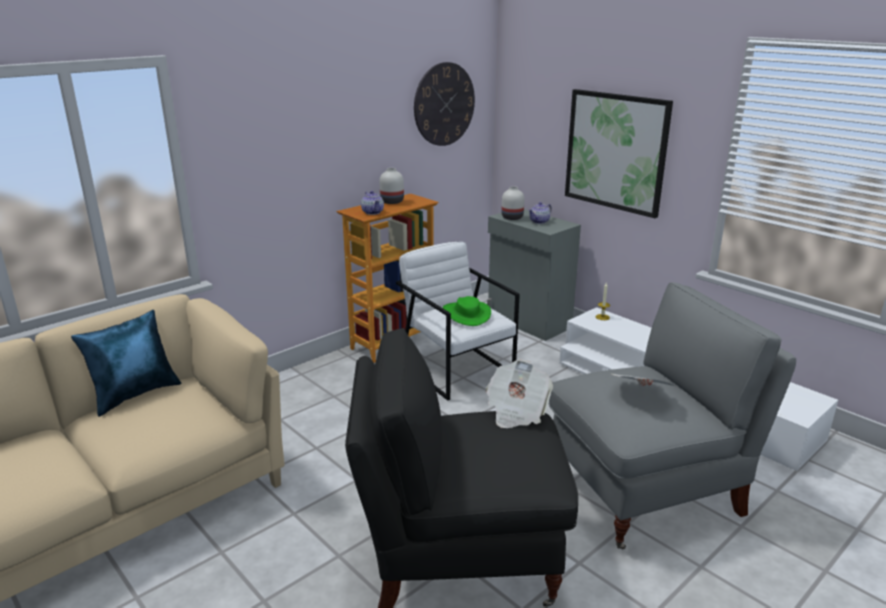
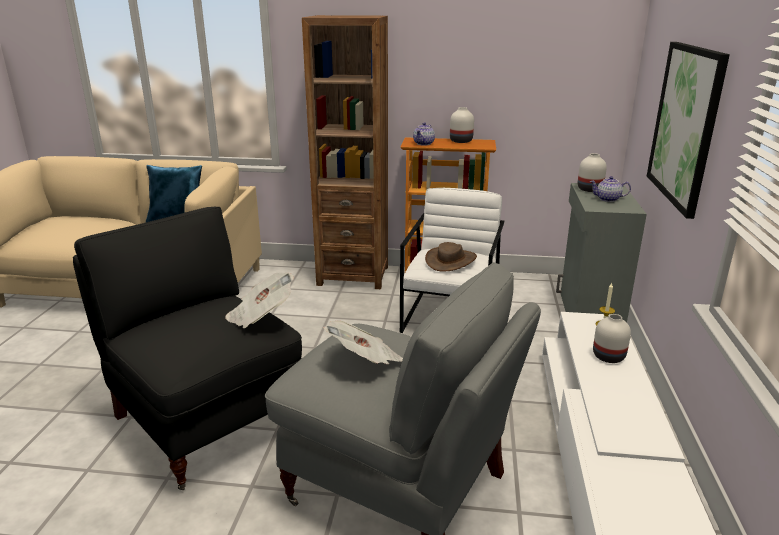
camera: 50 degrees right, 0 degrees up
(316, 377) = (353, 275): none -> brown bookcase
(444, 104) = (556, 53): wall clock -> none
(466, 314) = (451, 260): green hat -> brown hat
(640, 335) = (608, 356): none -> white vase

